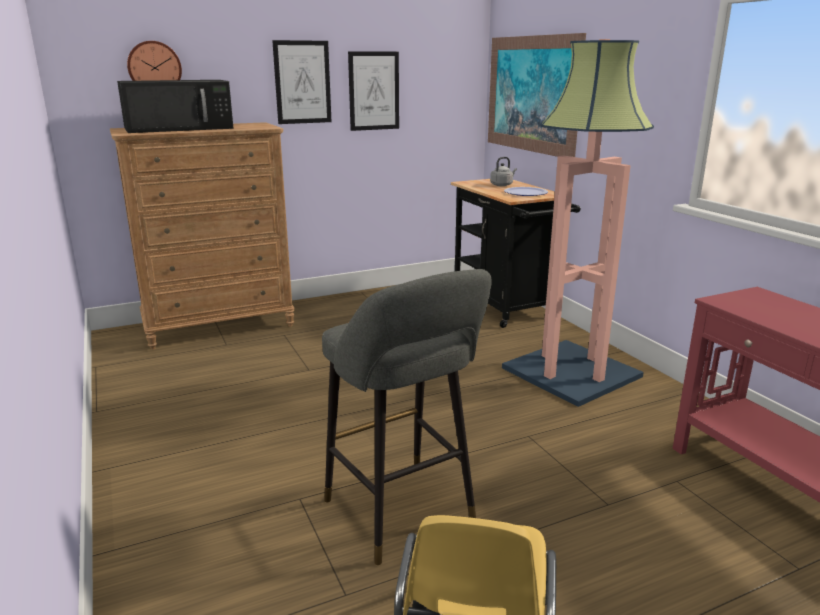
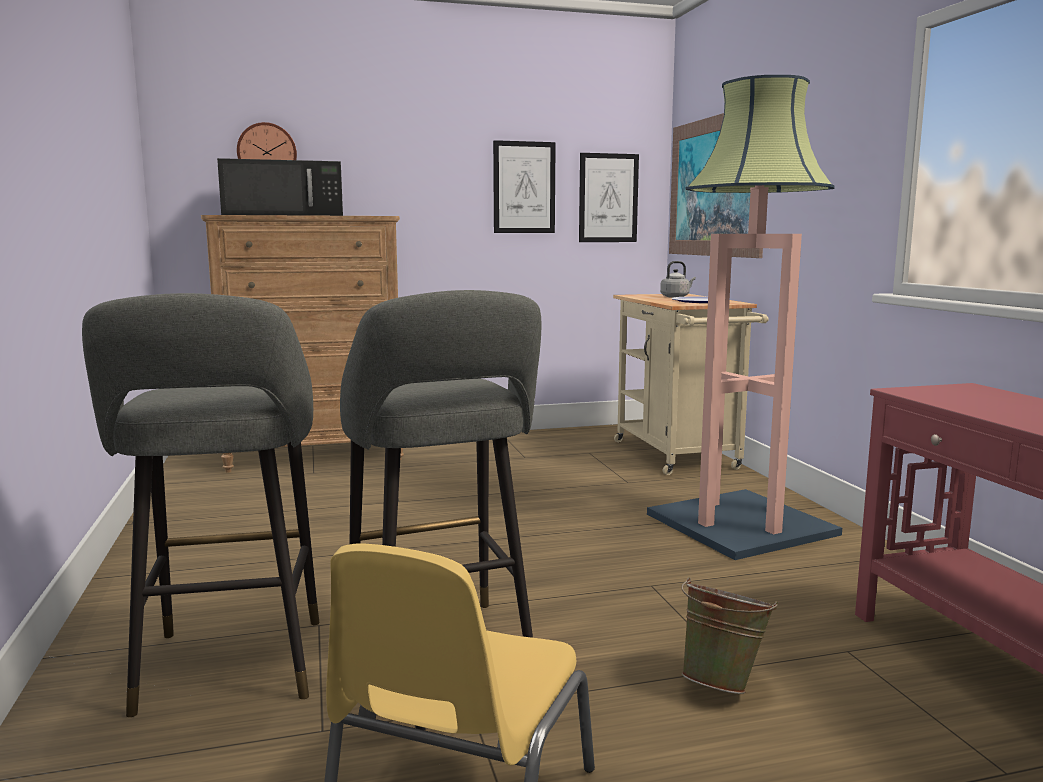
camera: 10 degrees right, 10 degrees down
(251, 550) = (230, 671): none -> grey stool
(302, 82) = (437, 174): picture -> picture (608, 198)
(506, 309) = (679, 457): black cart -> beige cart
(606, 518) = (723, 683): none -> green bucket

